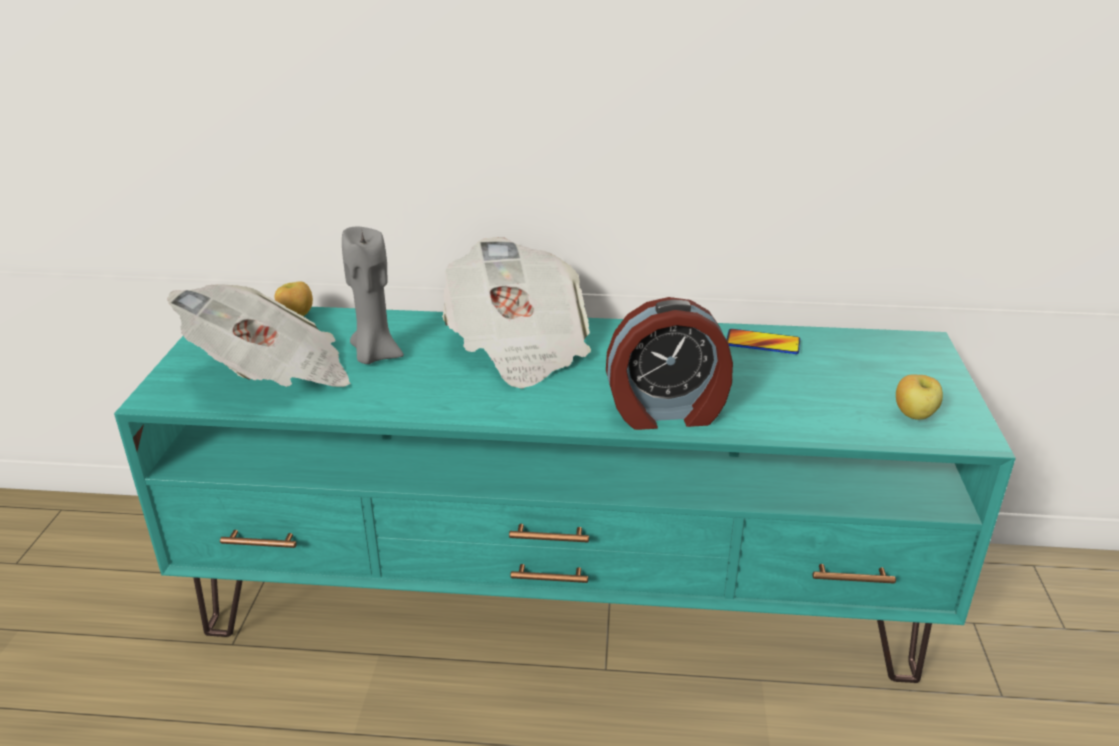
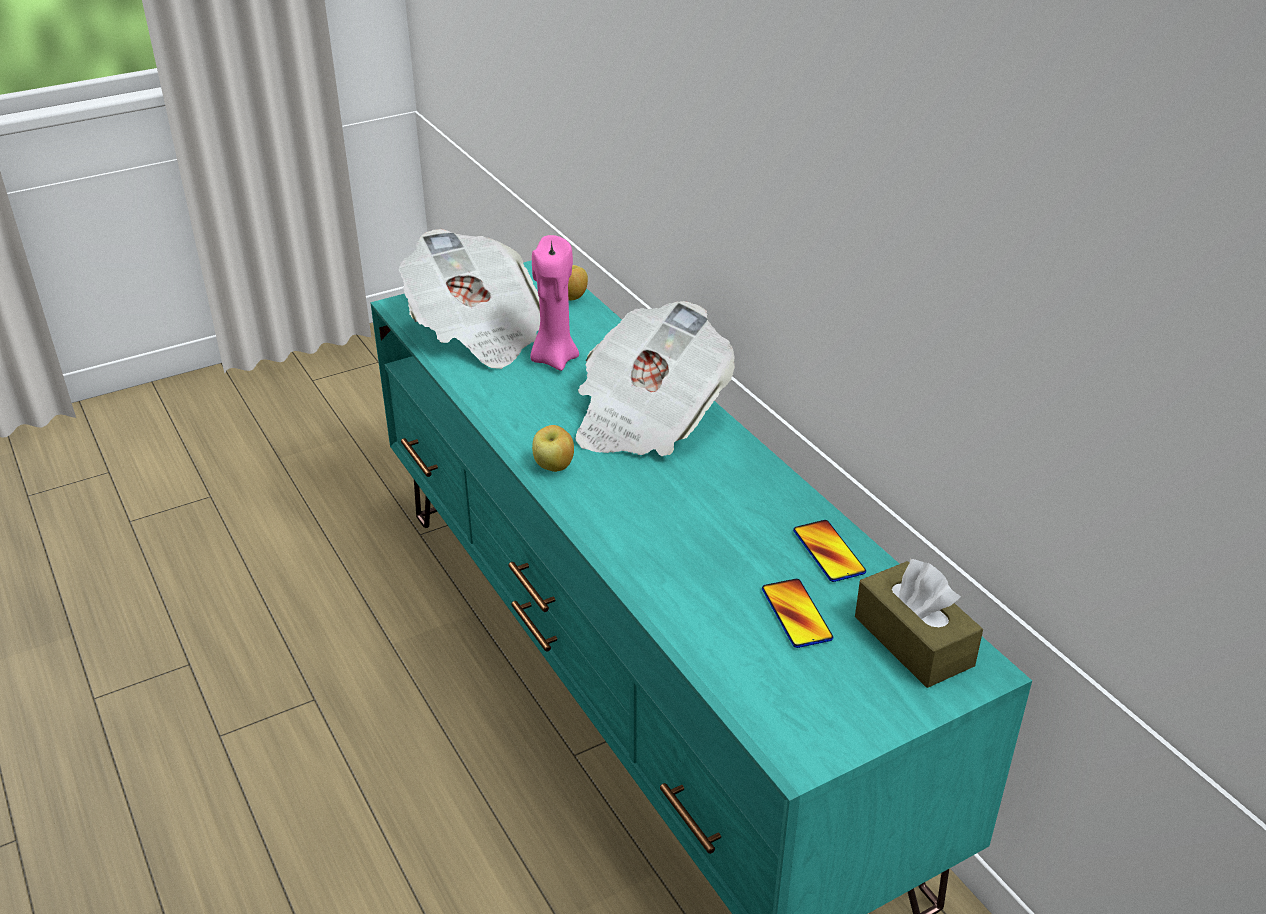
camera: 55 degrees right, 5 degrees up
(375, 355) = (554, 359): grey candle -> pink candle
(666, 412) = (628, 539): alarm clock -> none
(820, 380) = (796, 614): none -> phone
(882, 351) = (913, 641): none -> brown tissue box
(914, 416) = (795, 701): apple -> apple (554, 467)

